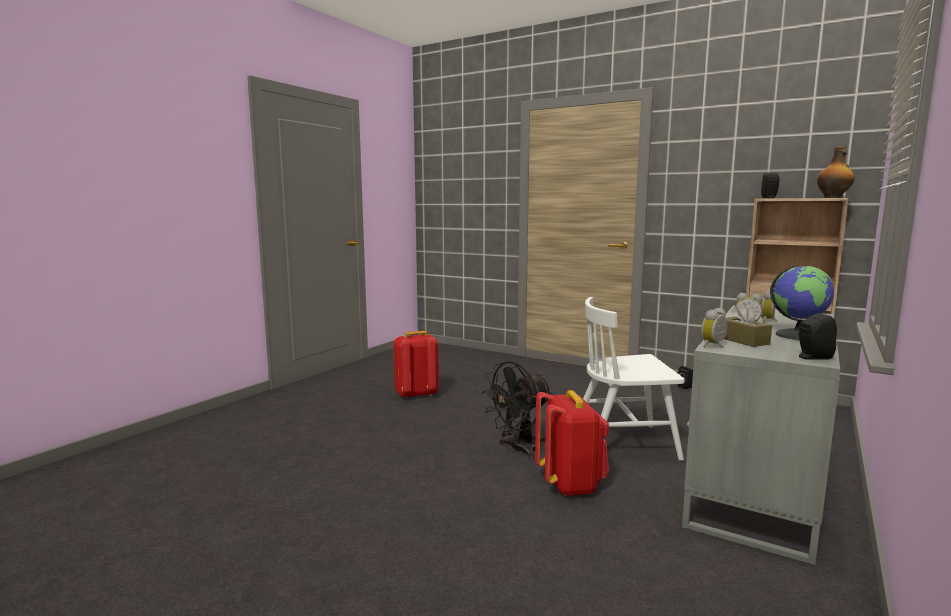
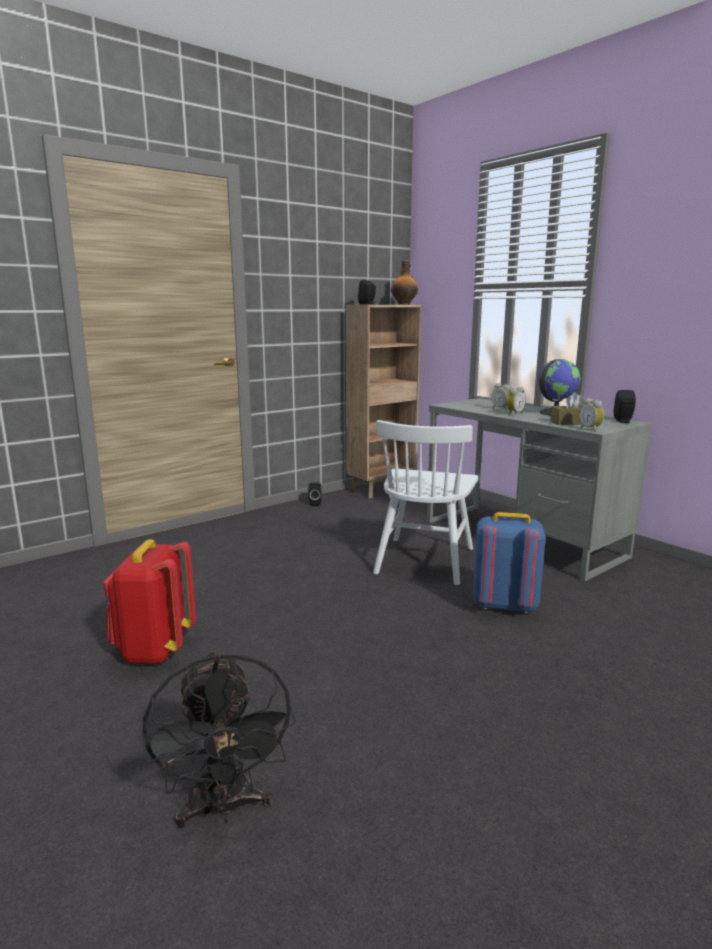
camera: 70 degrees left, 5 degrees up
(518, 449) = (411, 613): black fan -> black fan (224, 808)
(570, 484) = (504, 605): red backpack -> blue backpack

